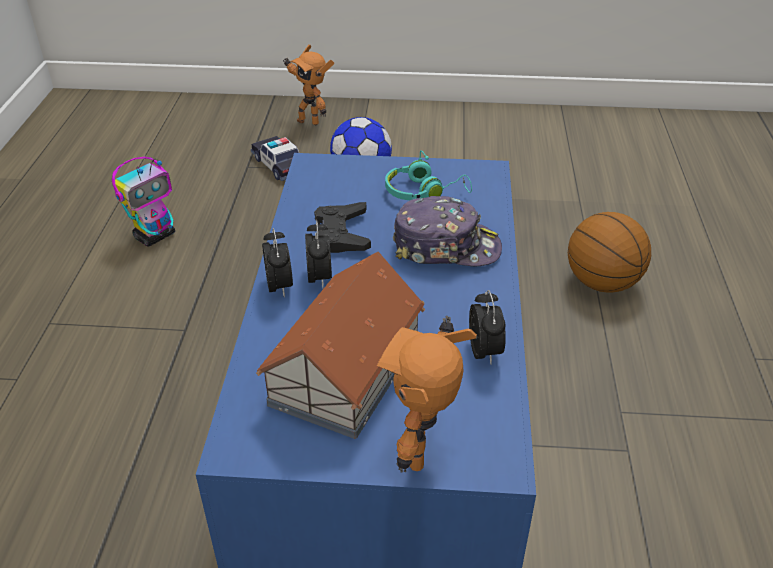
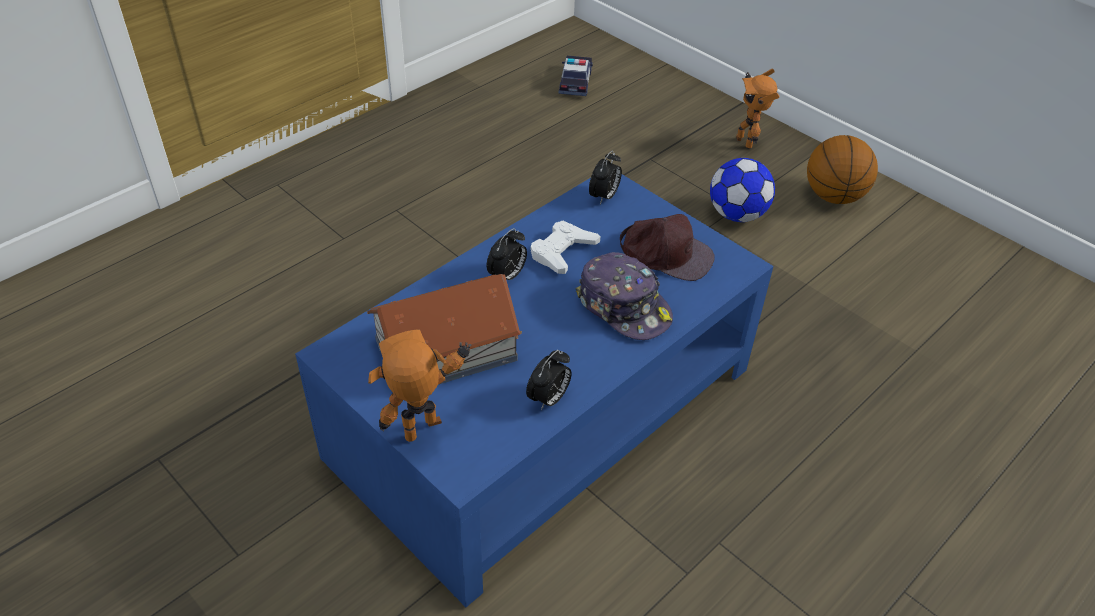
camera: 40 degrees right, 5 degrees up
(155, 236) = (524, 182): toy robot -> none
(279, 165) = (677, 170): toy car -> toy car (575, 82)
(280, 287) = (475, 266): alarm clock -> alarm clock (604, 197)
(342, 234) = (562, 252): black game controller -> white game controller
(424, 192) = (666, 253): turquoise headphones -> brown cap
(601, 282) = (840, 434): basketball -> basketball (834, 196)

